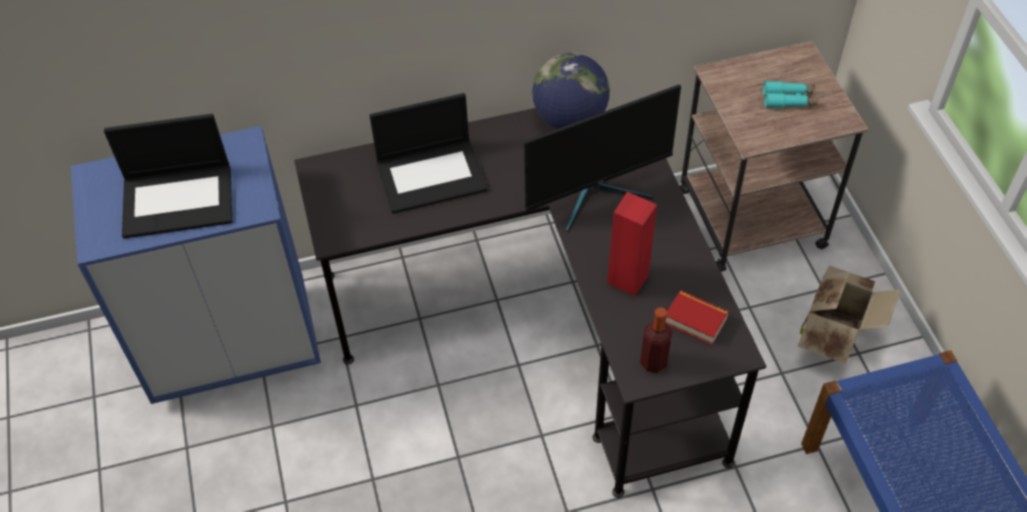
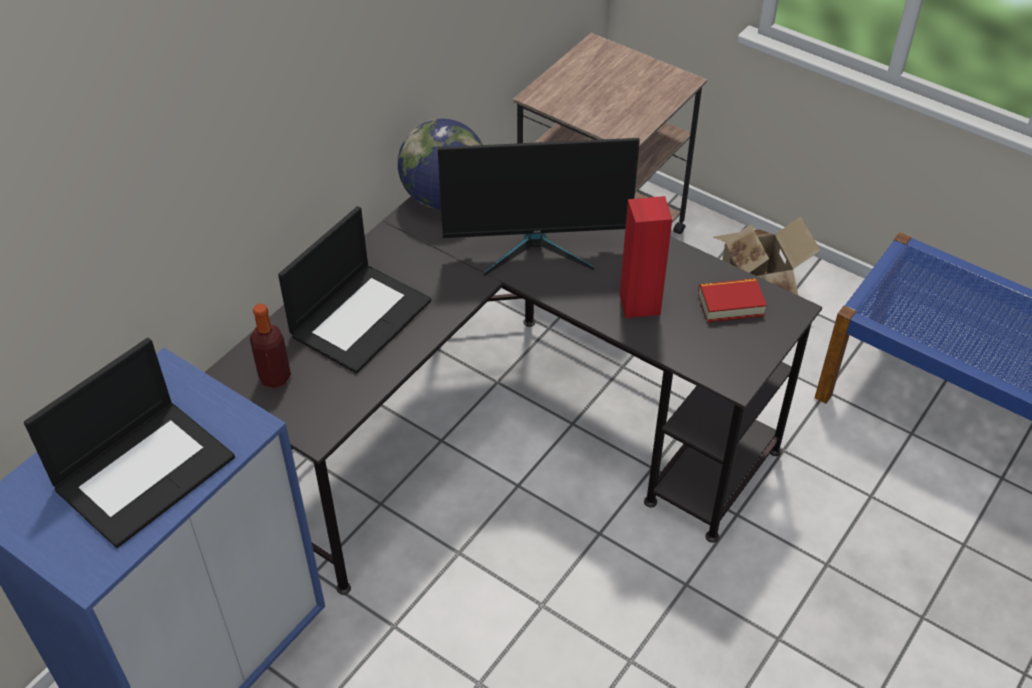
camera: 40 degrees left, 5 degrees down
(597, 194) = (537, 248): monitor -> monitor turned 60 degrees clockwise
(653, 362) = (733, 358): bottle -> bottle (275, 377)
(789, 100) = (622, 87): turquoise binoculars -> none

